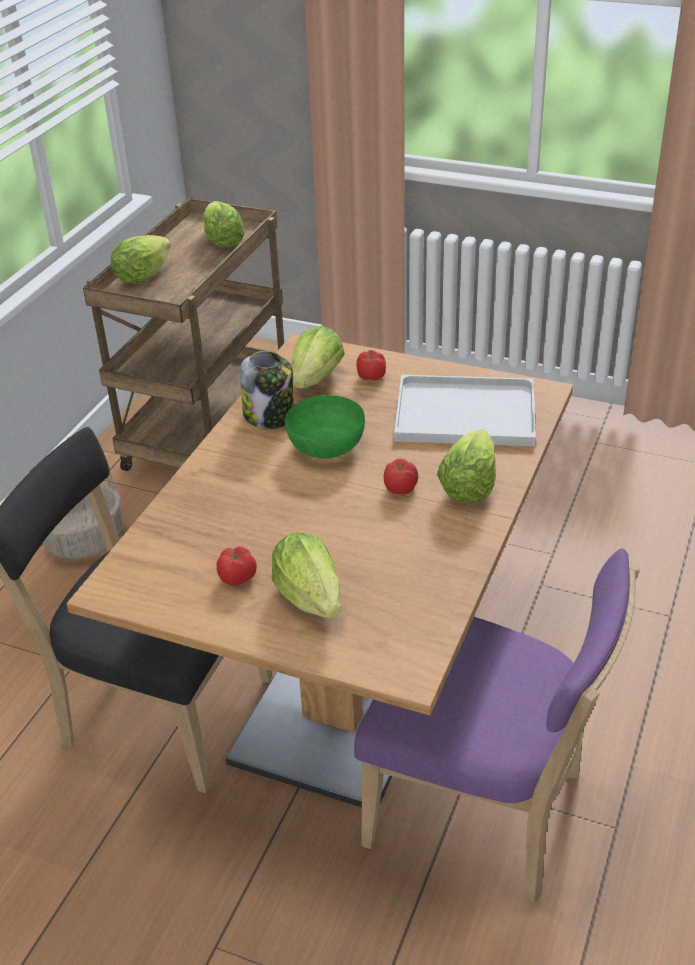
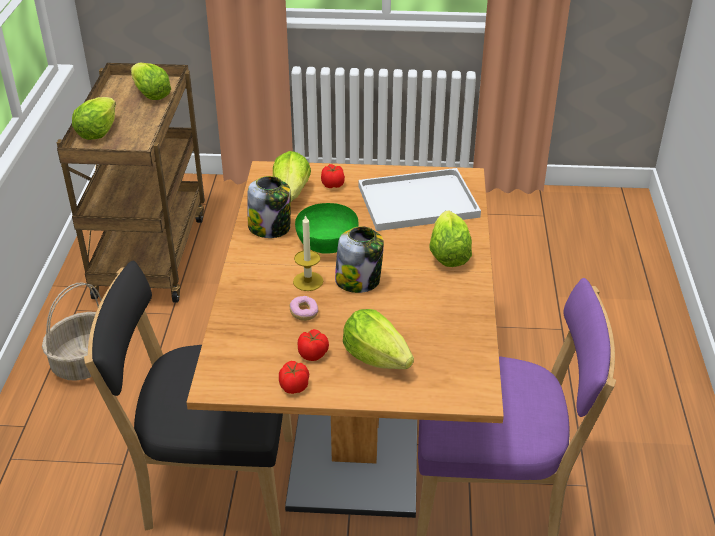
camera: 20 degrees left, 0 degrees up
(253, 526) = (304, 313): none -> donut
(279, 488) = (308, 281): none -> candle
(340, 498) = (358, 281): none -> jar
(399, 488) = (399, 265): tomato -> tomato (293, 387)

